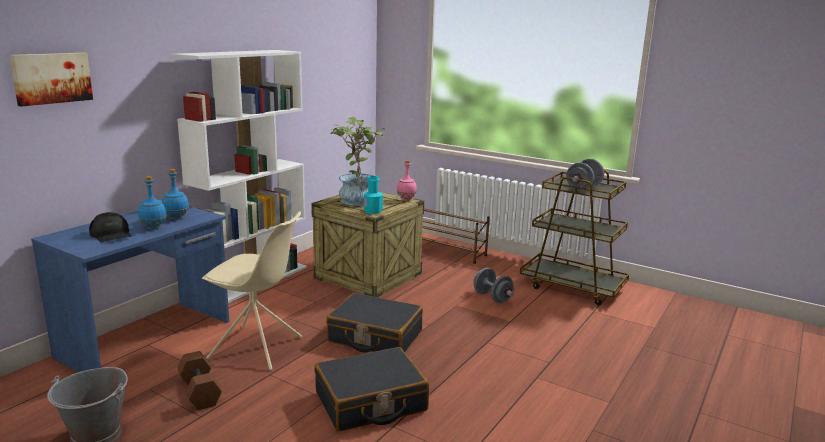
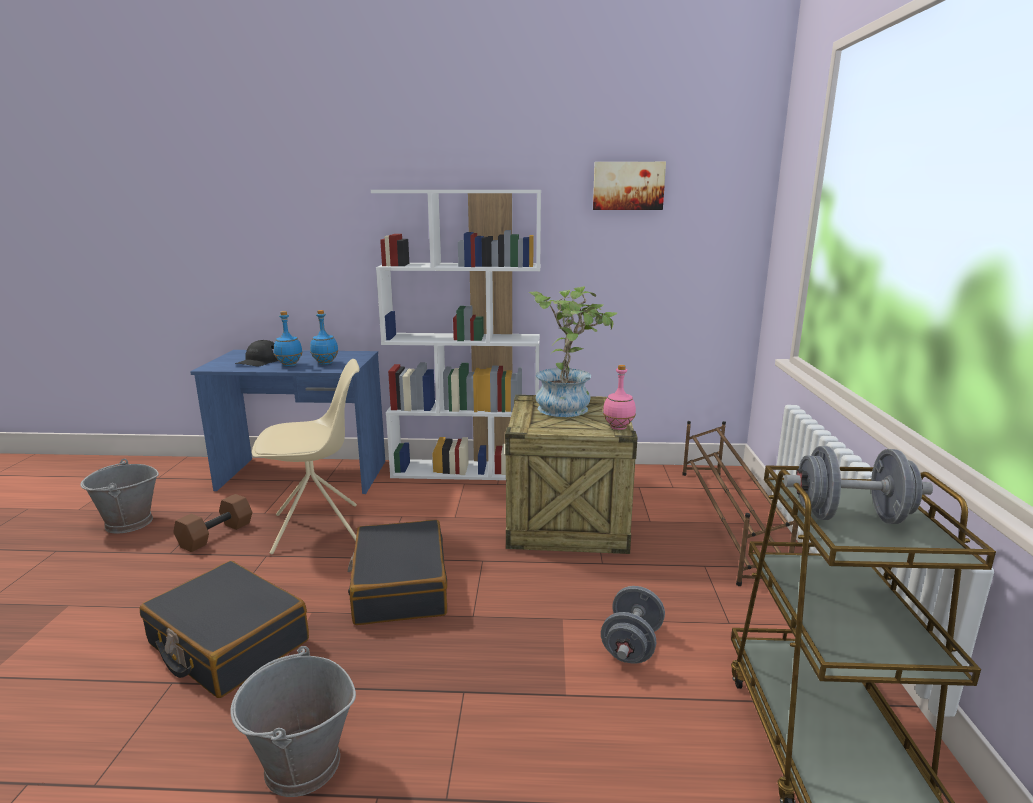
camera: 60 degrees right, 0 degrees up
(51, 78) = (257, 209): picture -> picture (628, 186)
(257, 348) = (318, 528): beige chair -> beige chair turned 90 degrees counterclockwise
(373, 211) = (534, 424): turquoise bottle -> none
(502, 393) = (301, 765): none -> grey bucket

